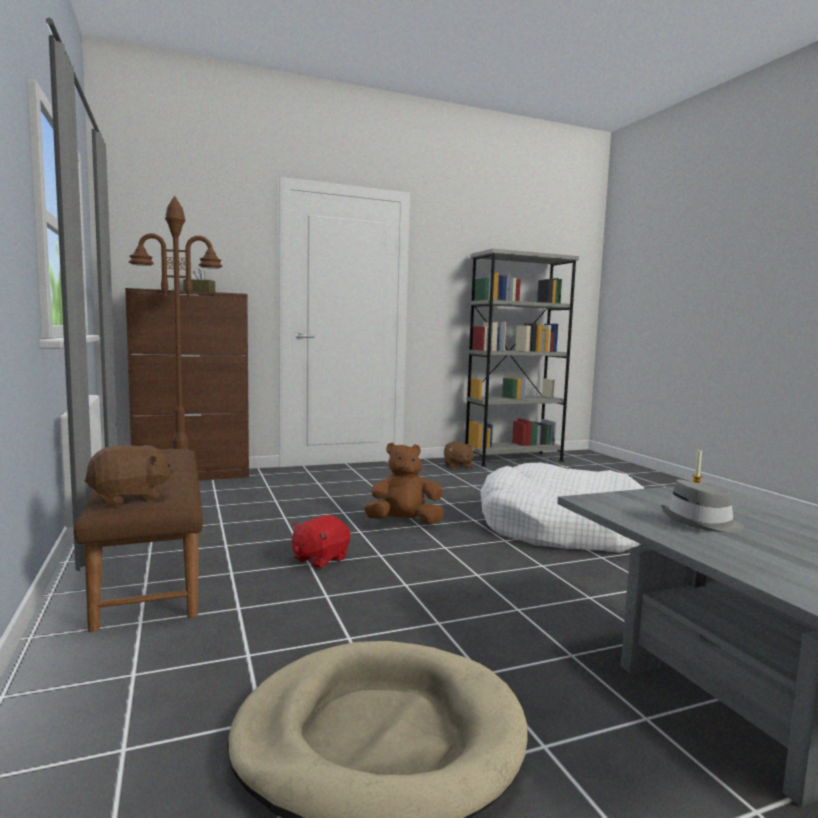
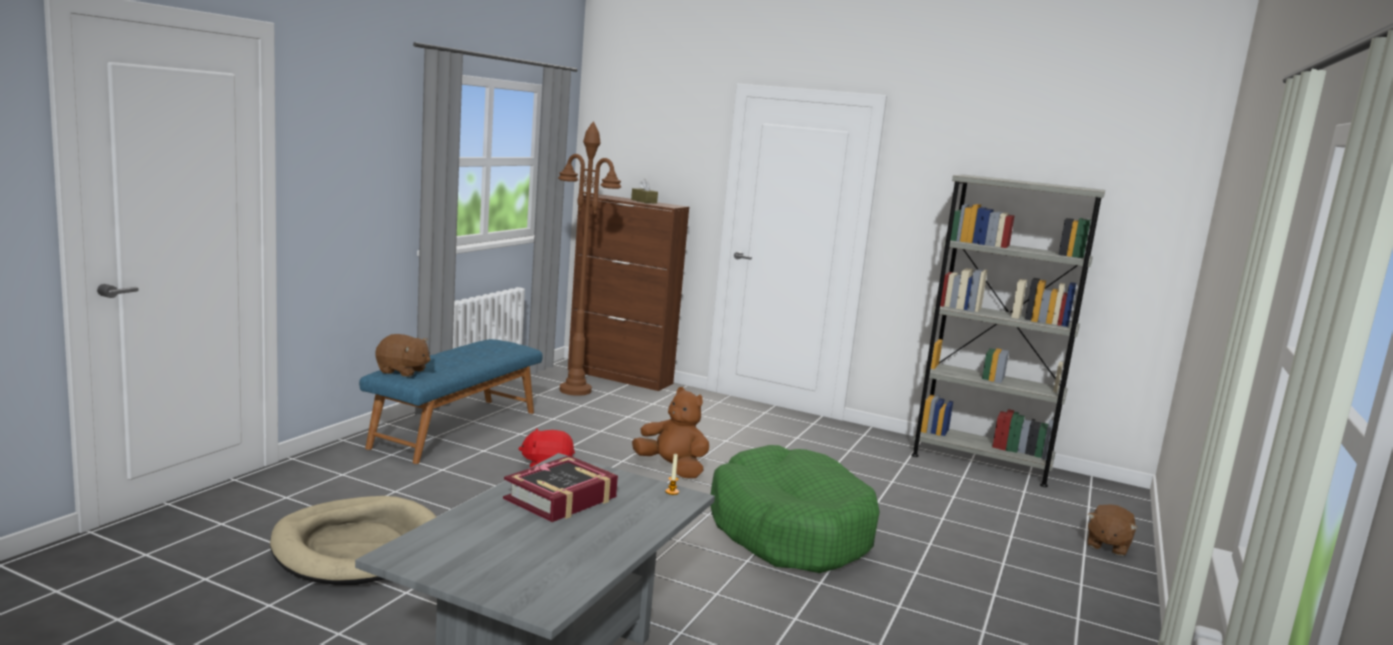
camera: 45 degrees right, 5 degrees up
(149, 566) = (455, 429): brown bench -> blue bench
(457, 466) = (881, 446): brown plush toy -> brown plush toy (1107, 545)
(561, 528) = (789, 530): white dog bed -> green dog bed
(701, 522) = (561, 498): grey hat -> book

